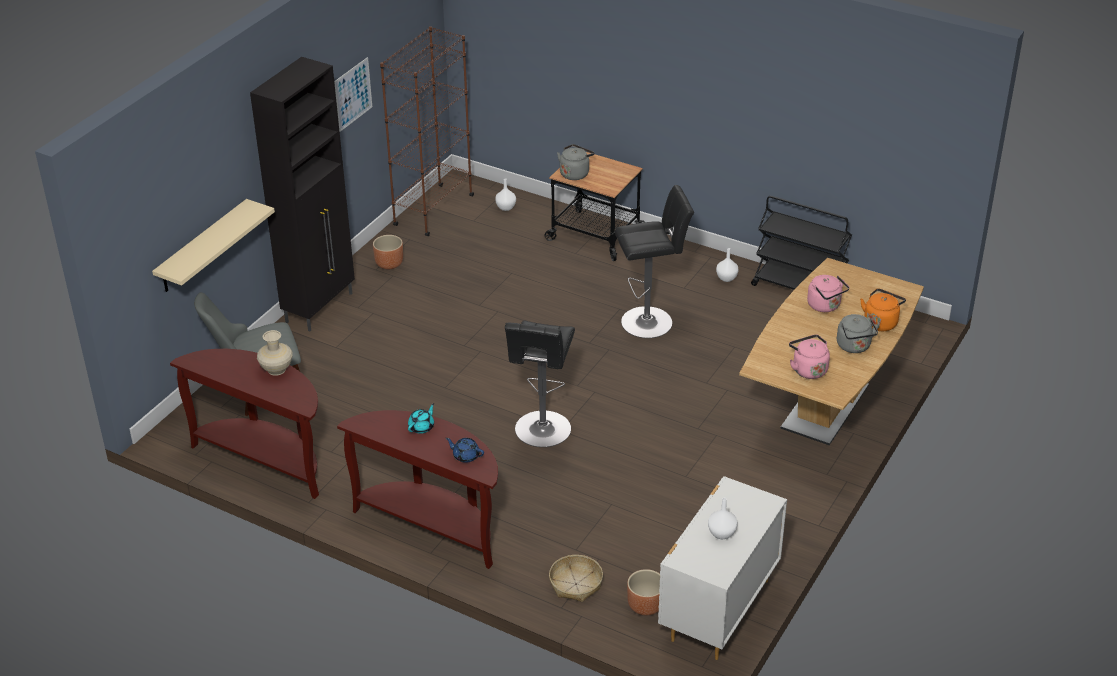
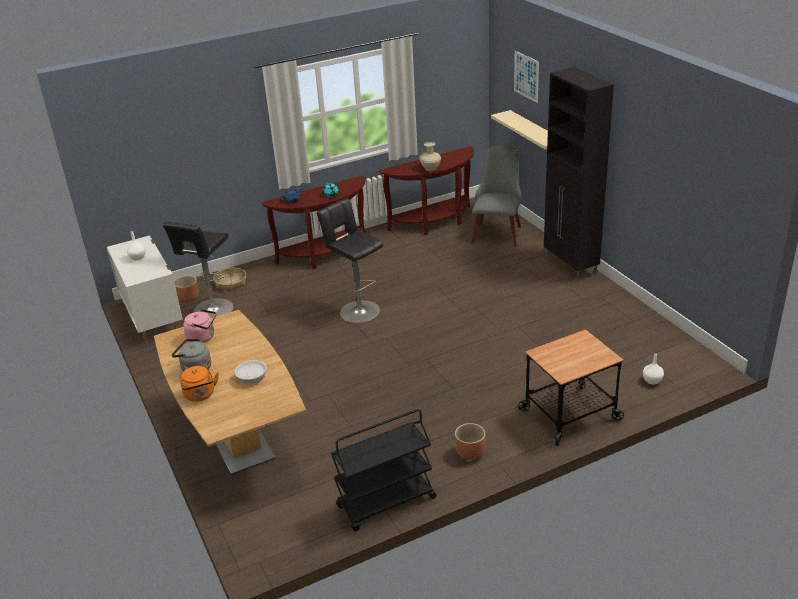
camera: 125 degrees right, 5 degrees down
(353, 94) = (657, 172): picture -> picture (526, 76)
(389, 264) = (604, 304): brown planter -> brown planter (470, 453)
(433, 210) = (672, 343): brown bookcase -> none
(575, 173) = (580, 344): grey kettle -> none
(650, 321) = (423, 397): black stool -> black stool (212, 311)
(727, 278) = (440, 464): white vase -> none
(825, 306) = (251, 377): pink kettle -> white bowl

